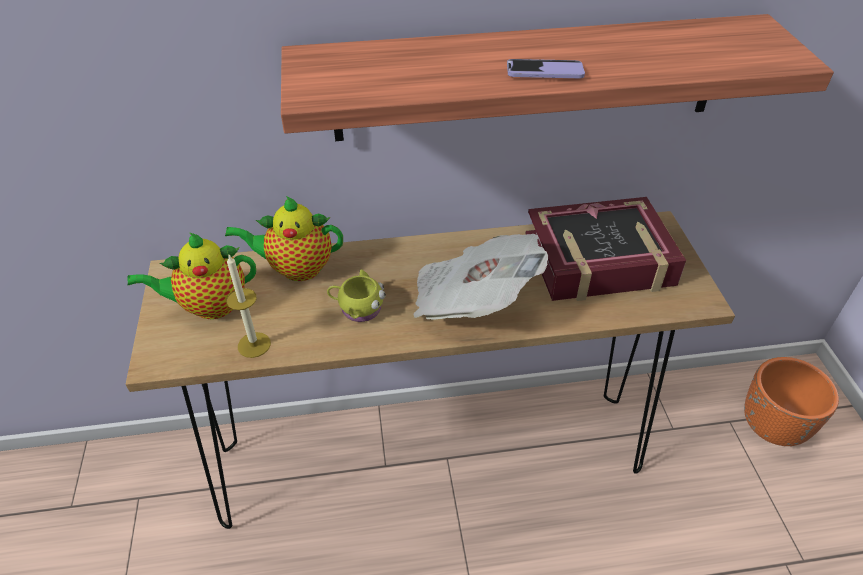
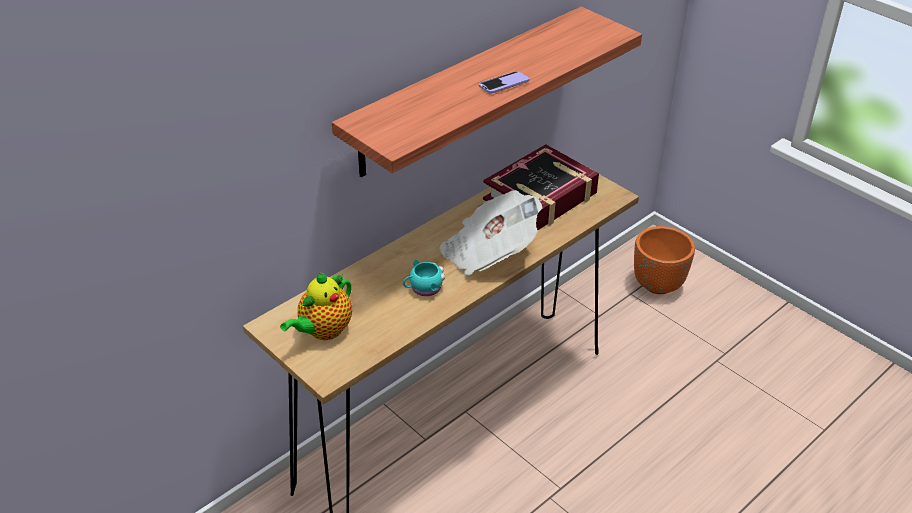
camera: 35 degrees left, 5 degrees down
(254, 345) = (381, 338): candle -> none
(296, 268) = (356, 284): teapot -> none
(357, 308) = (423, 288): yellow mug -> turquoise mug

